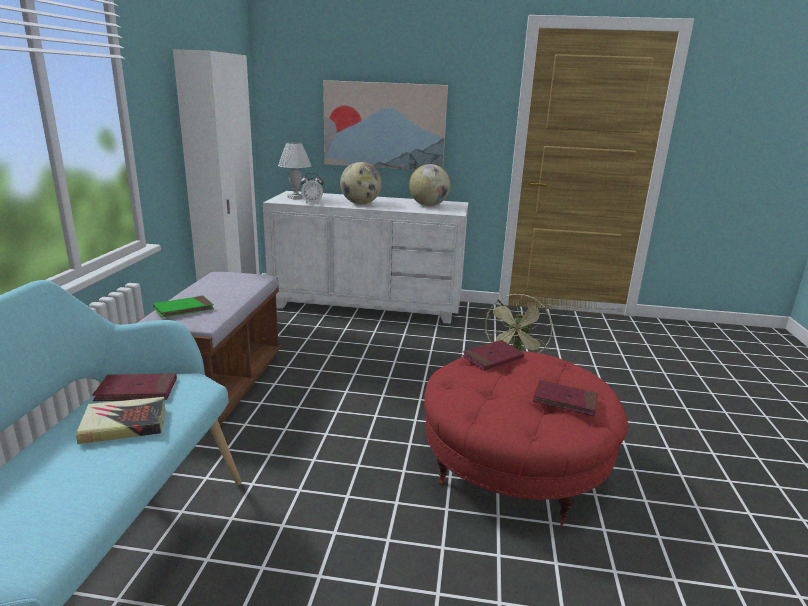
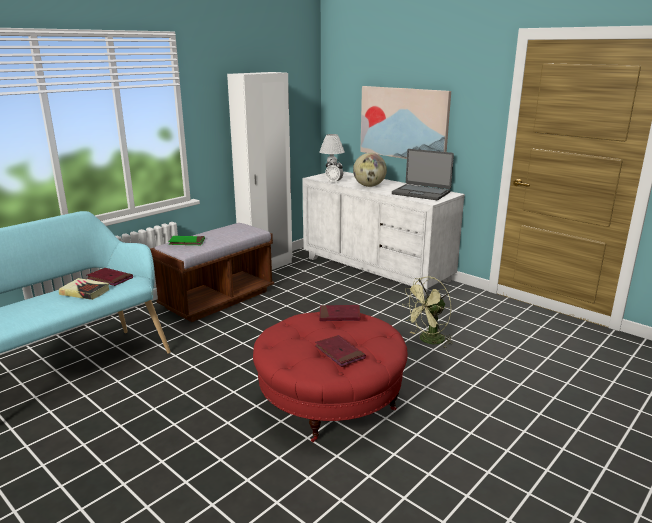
camera: 35 degrees right, 0 degrees up
(428, 205) = (421, 193): globe -> laptop

